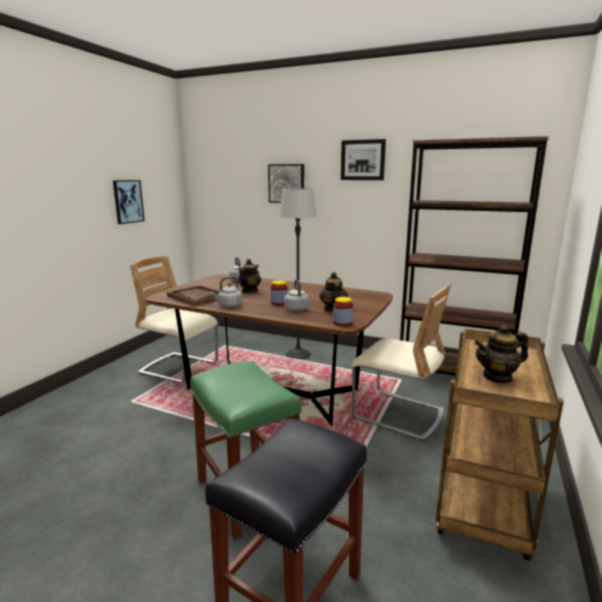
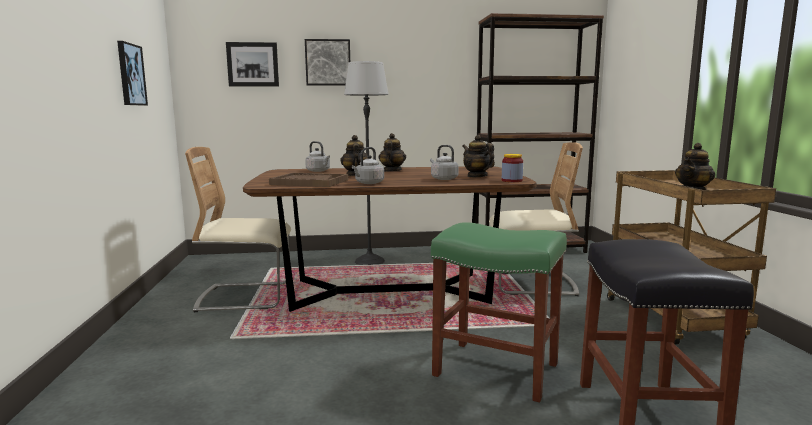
camera: 30 degrees left, 5 degrees down
(279, 303) = (413, 177): jar -> none
(289, 289) = (392, 171): none -> teapot
(363, 160) = (418, 37): picture -> picture (253, 64)

